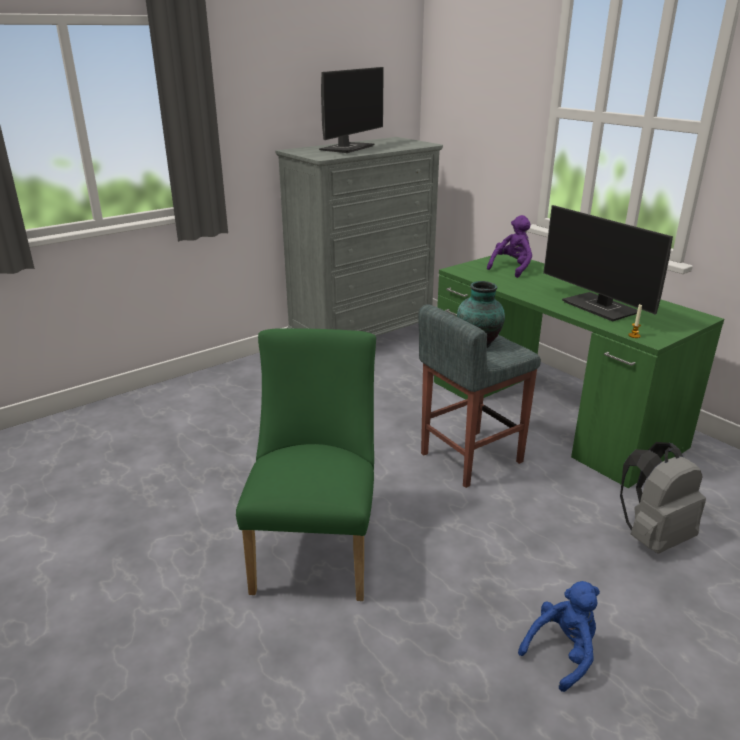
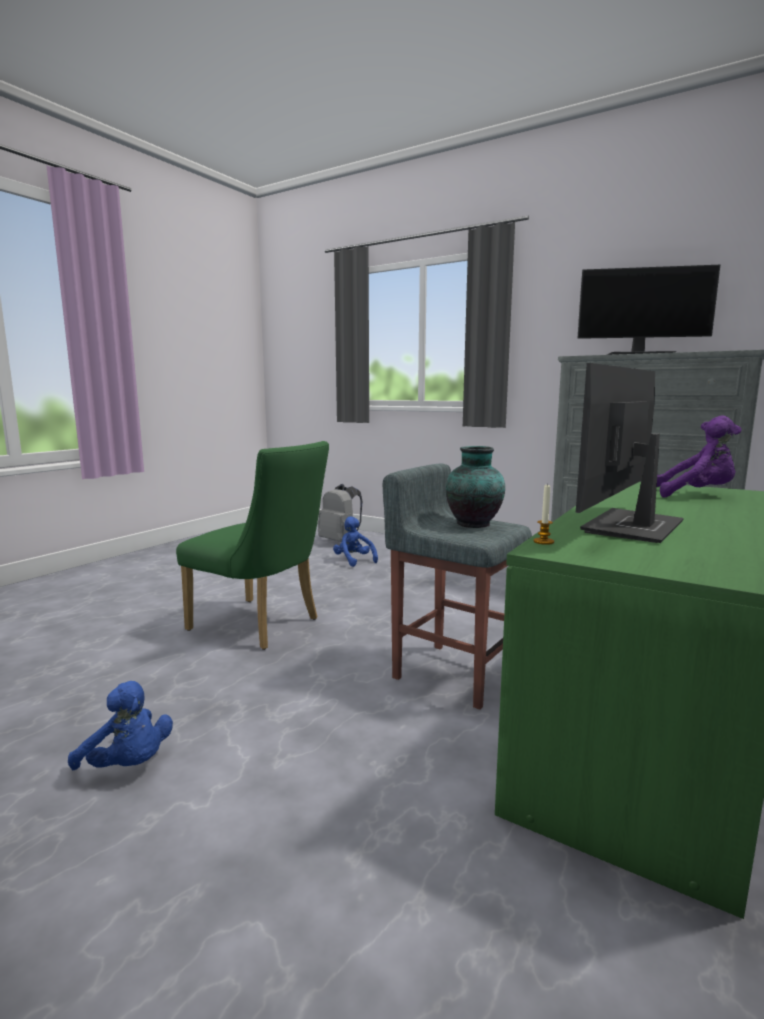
camera: 70 degrees right, 15 degrees down
(161, 450) = (354, 560): none -> blue plush toy
(316, 548) = (262, 626): green chair -> green chair turned 45 degrees clockwise
(653, 536) = (373, 847): grey backpack -> grey backpack (340, 541)

